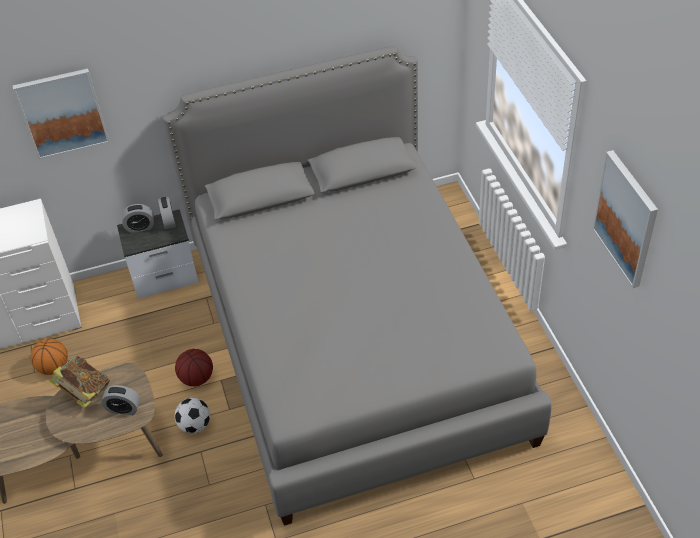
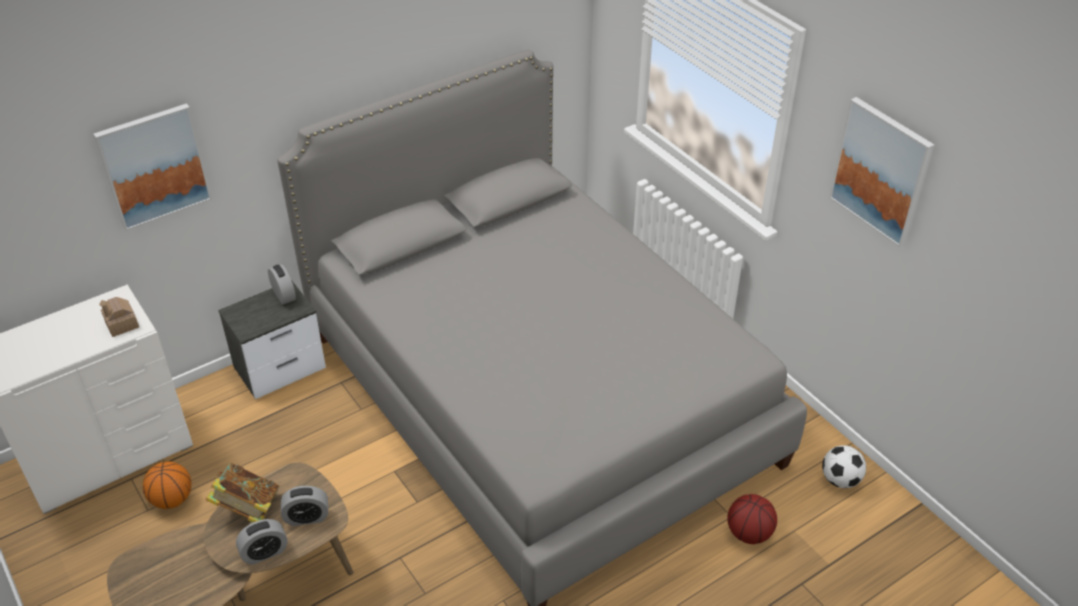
camera: 20 degrees left, 5 degrees down
(25, 231) = (122, 324): none -> toy house
(140, 227) = (249, 307): alarm clock -> alarm clock (264, 552)
(195, 425) = (382, 529): football -> football (840, 480)
(197, 378) = (363, 475): basketball -> basketball (749, 533)

